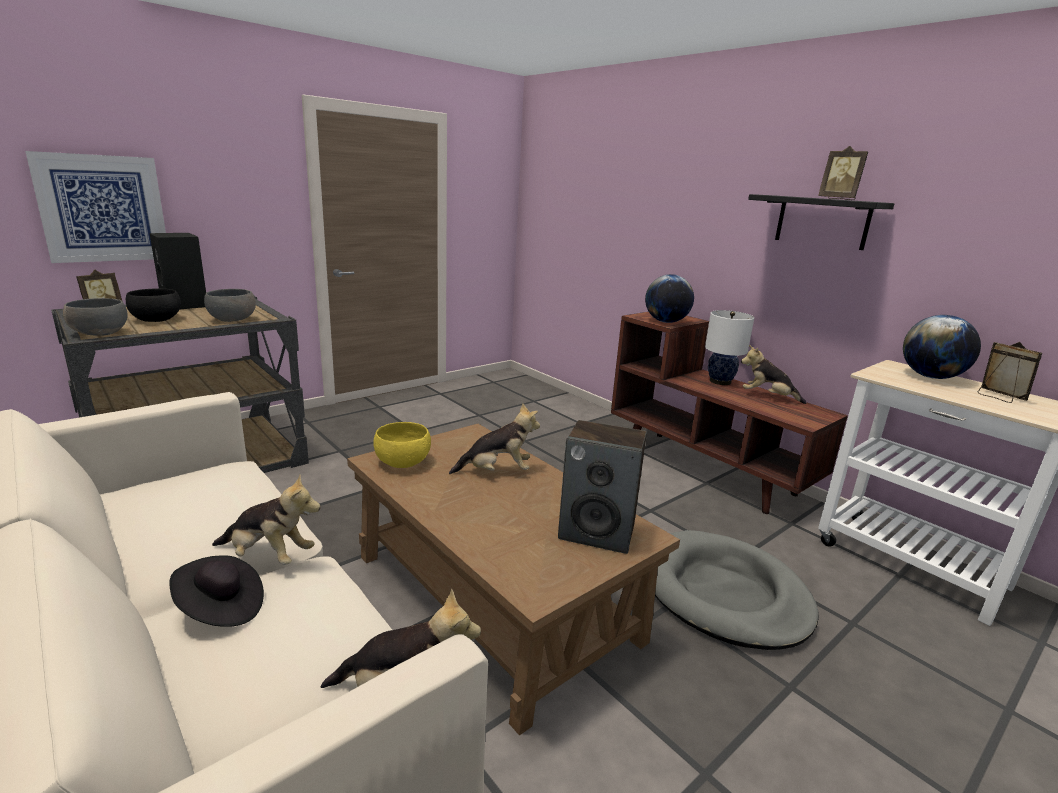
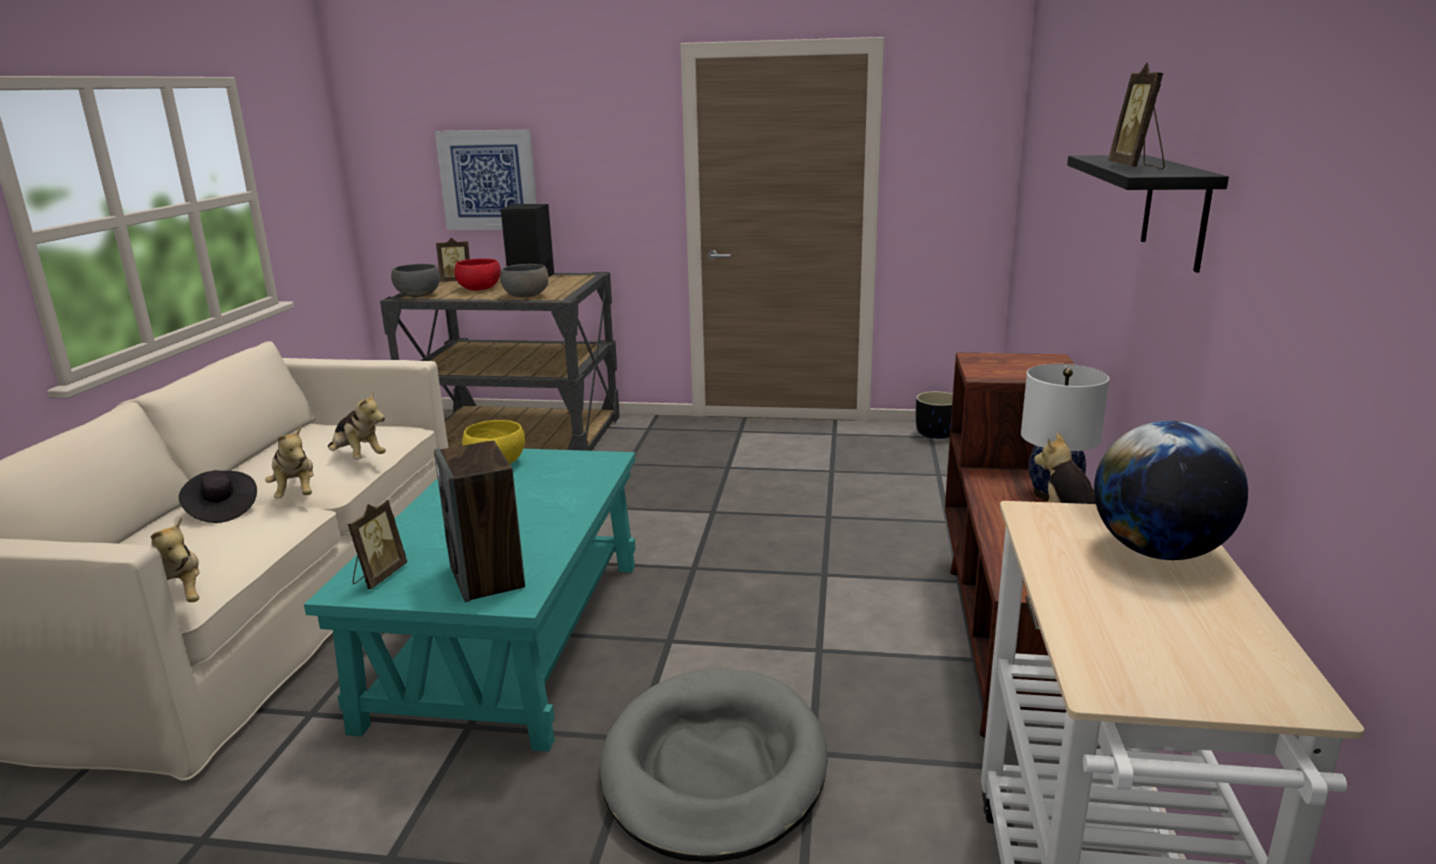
camera: 50 degrees right, 0 degrees up
(157, 320) = (479, 289): black bowl -> red bowl
(492, 596) = (510, 637): brown coffee table -> turquoise coffee table
(493, 380) = (936, 434): none -> black planter
(497, 471) = (541, 498): plush toy -> plush toy (358, 458)
(666, 322) = (996, 372): globe -> none
(998, 397) = (1171, 618): picture frame -> picture frame (378, 576)

